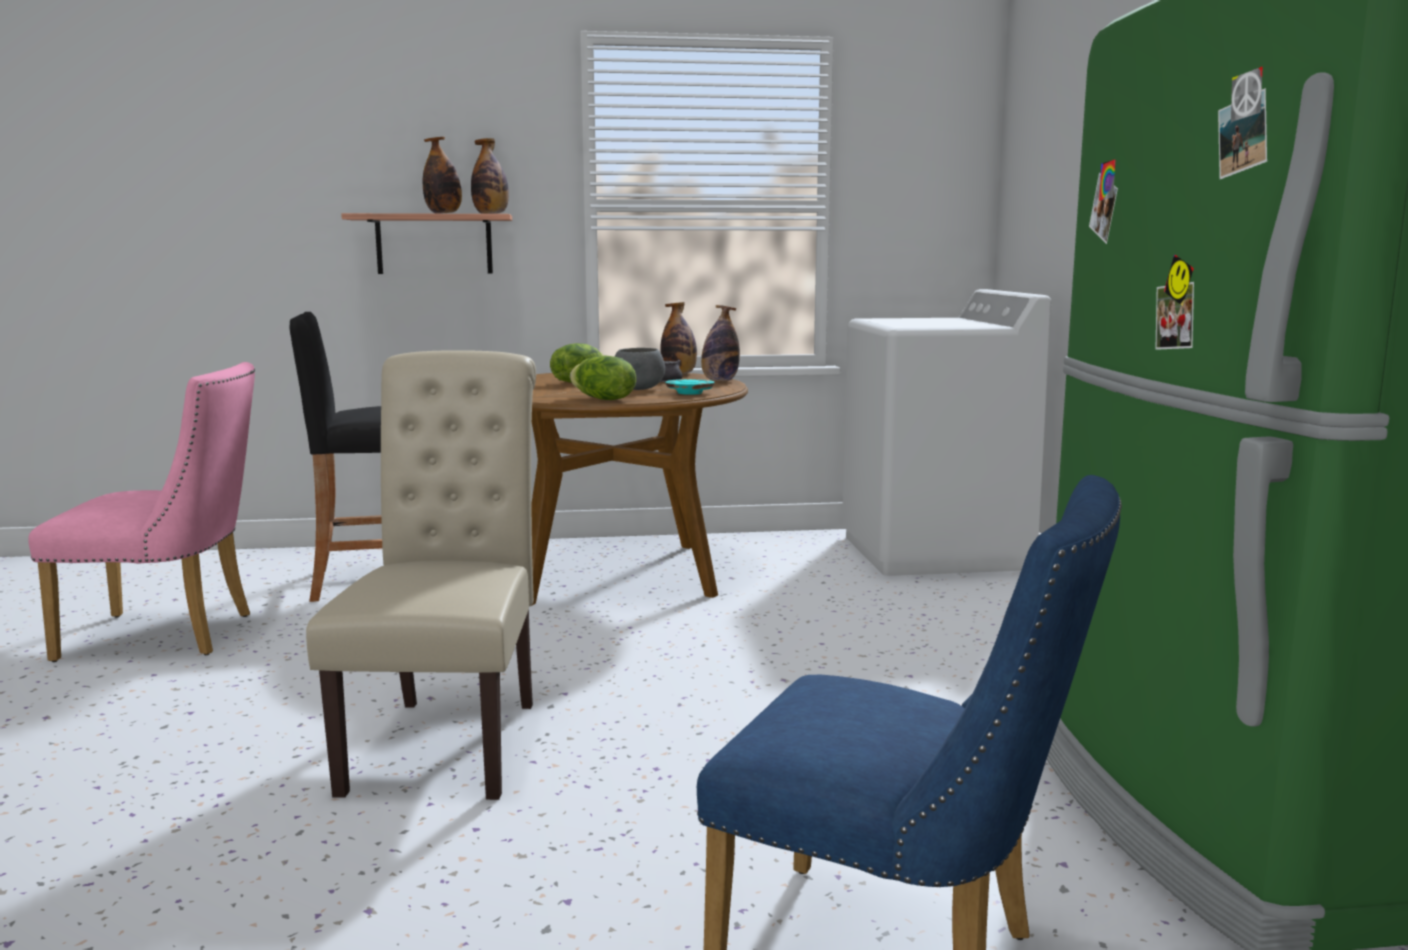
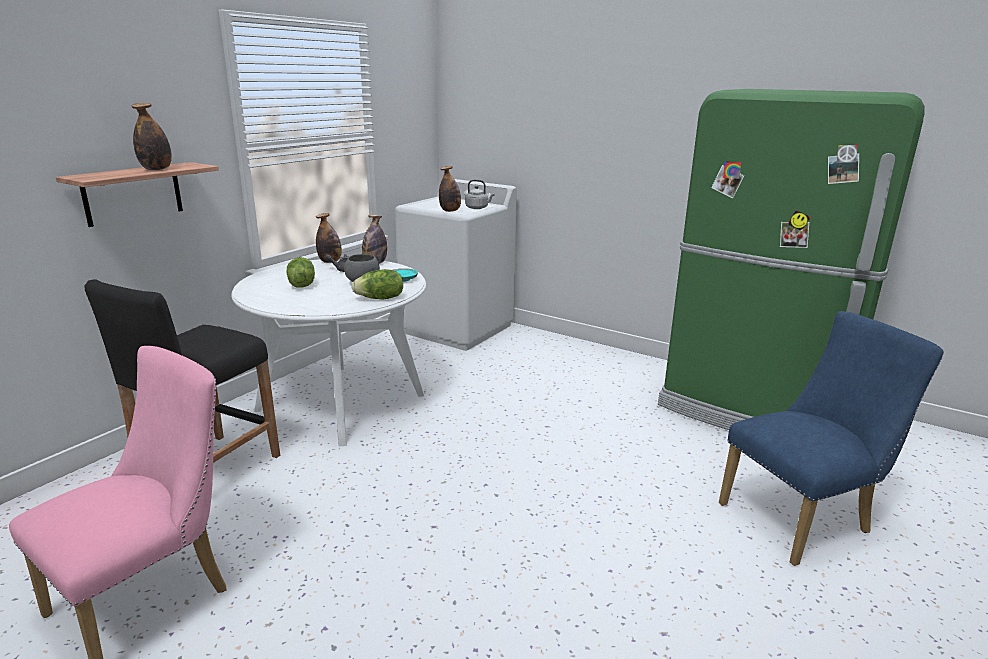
camera: 50 degrees left, 10 degrees up
(450, 739) = (498, 540): beige chair -> none
(491, 214) = (185, 164): bottle -> bottle (450, 211)
(614, 573) = (341, 402): brown dining table -> white dining table
(952, 325) = (478, 208): none -> grey kettle

